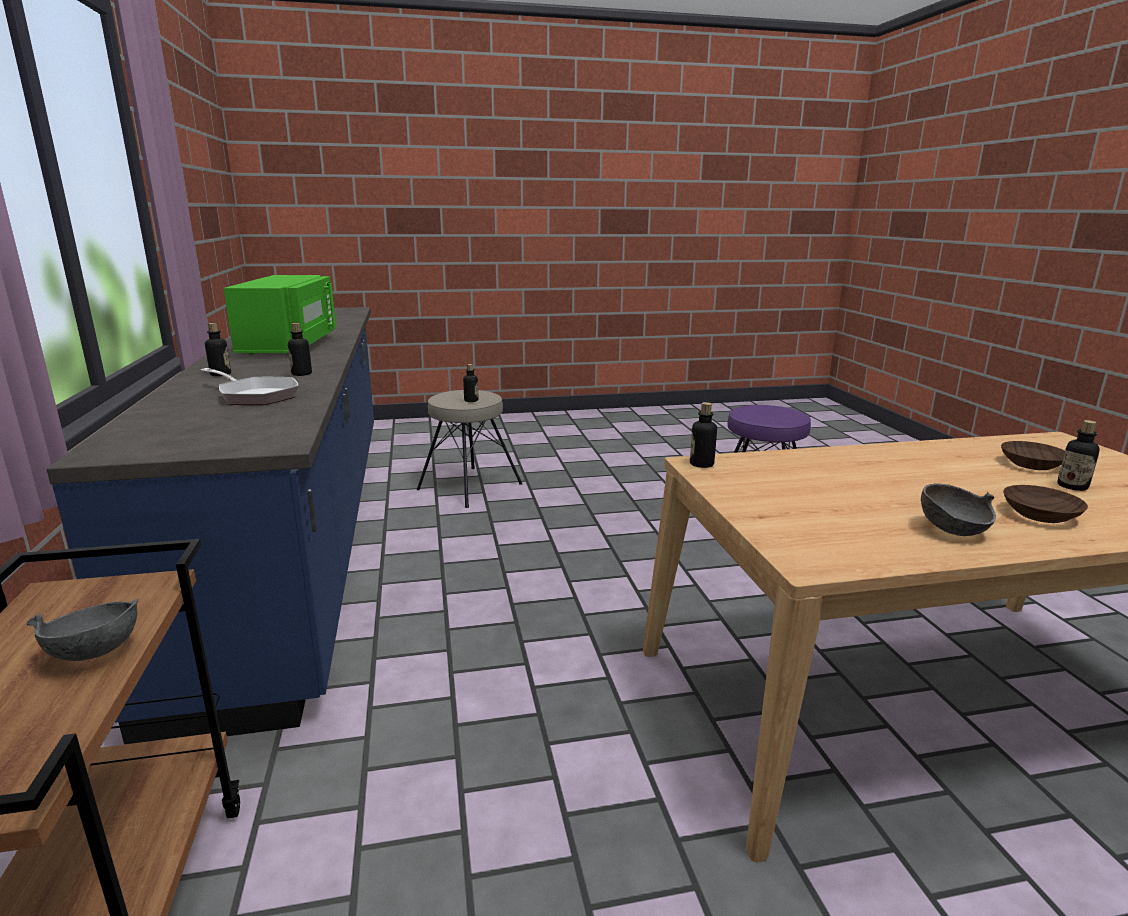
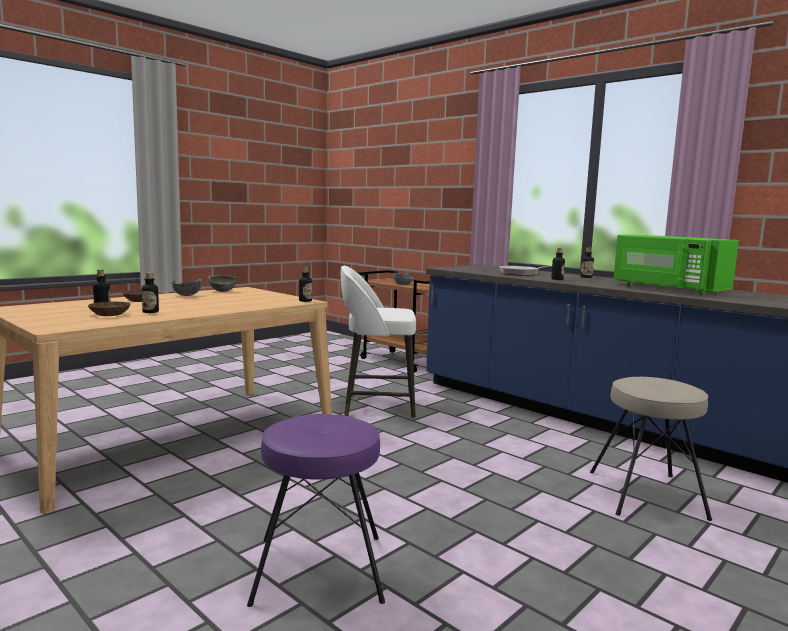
camera: 145 degrees right, 10 degrees down
(471, 400) = (634, 381): bottle -> bottle (150, 312)
(521, 678) = (377, 405): none -> white stool
(870, 549) = (223, 291): none -> grey bowl

